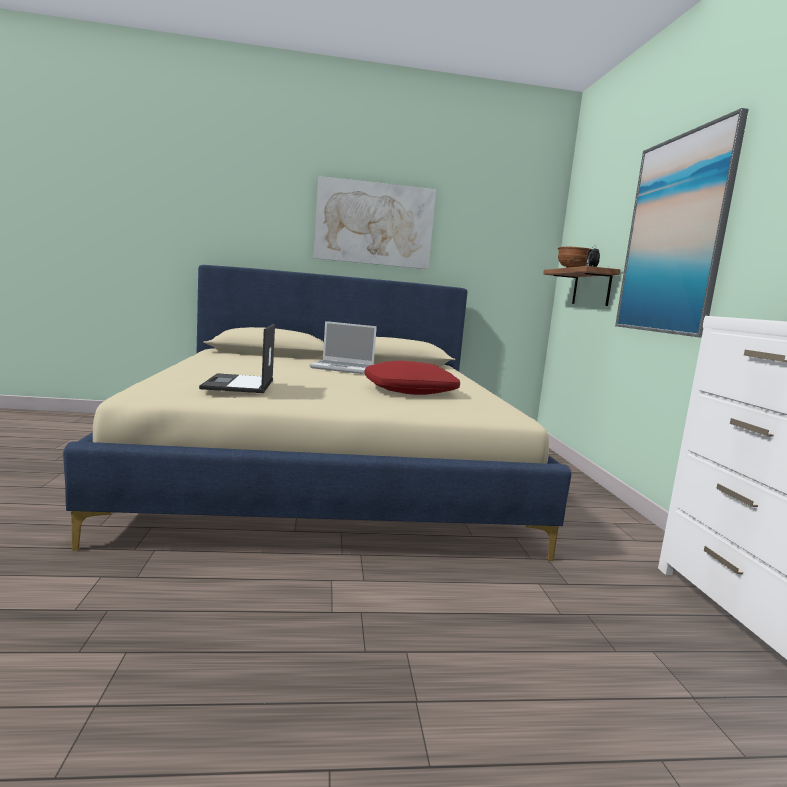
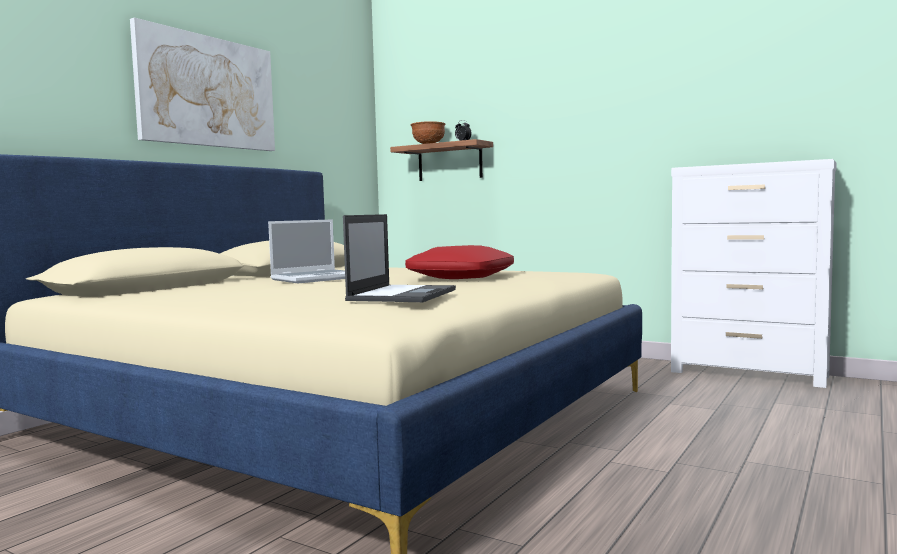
camera: 50 degrees left, 5 degrees down
(239, 384) = (403, 295): laptop -> laptop turned 105 degrees counterclockwise
(674, 235) = (562, 109): picture -> none

